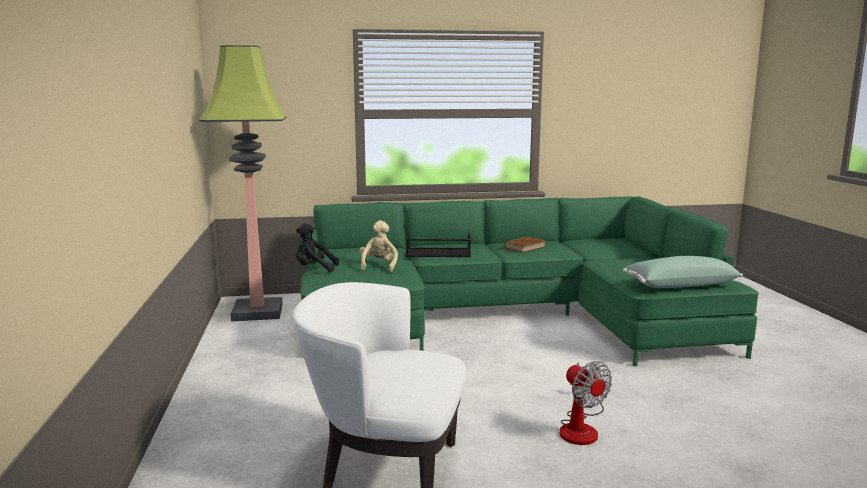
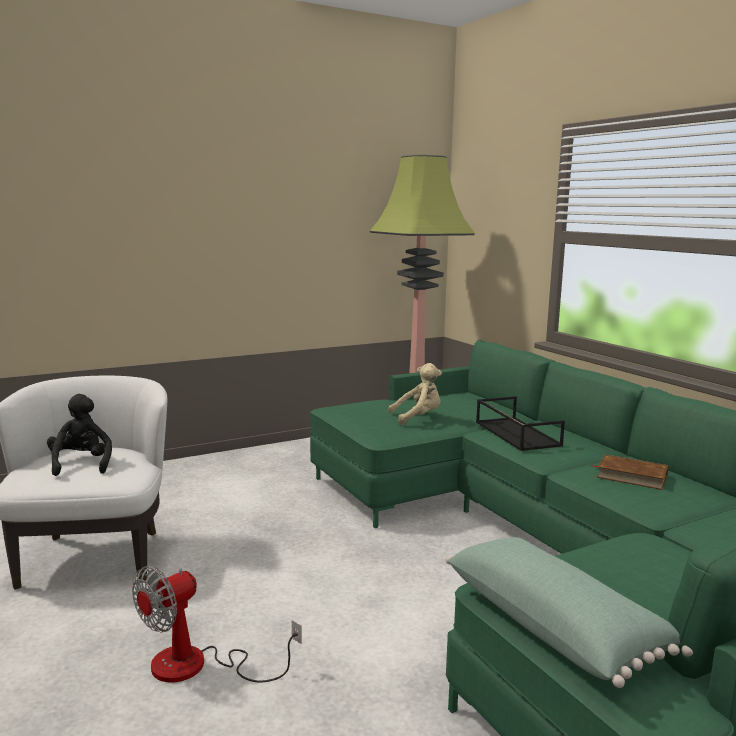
camera: 70 degrees right, 0 degrees up
(314, 269) = (381, 398): black plush toy -> black plush toy (81, 464)

